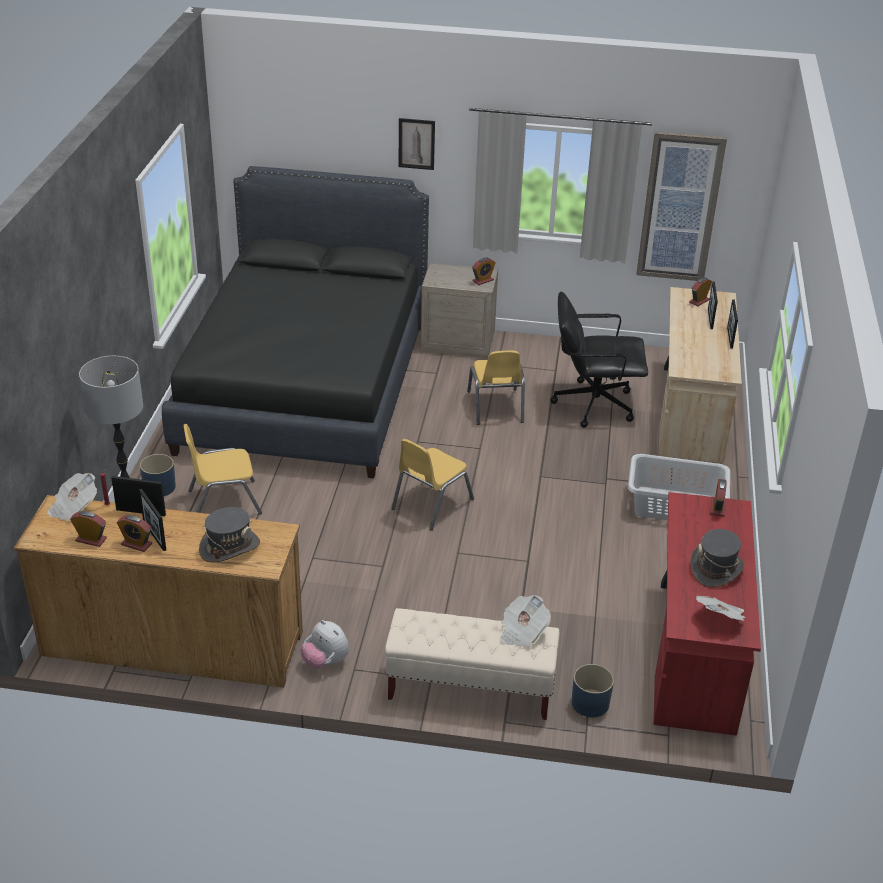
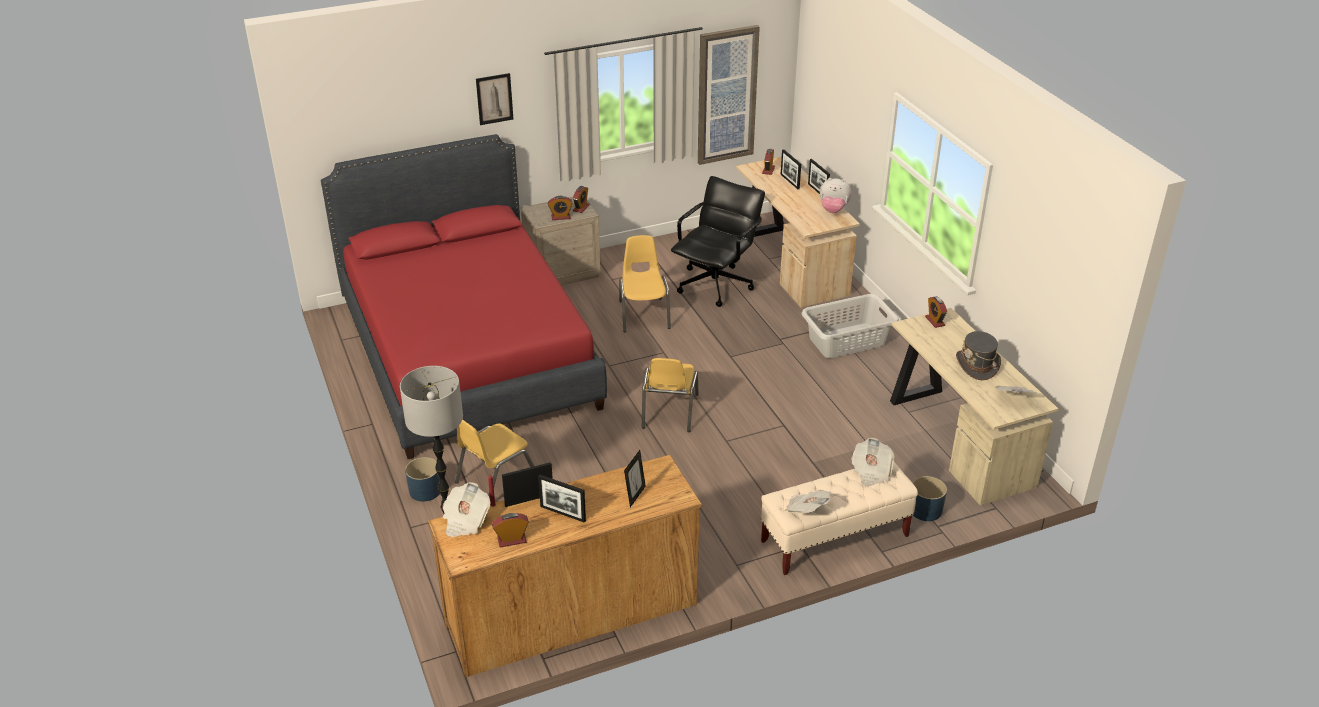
camera: 30 degrees left, 0 degrees up
(136, 544) = (555, 527): alarm clock -> alarm clock (560, 217)
(229, 547) = (635, 496): grey hat -> picture frame
(306, 386) = (468, 354): black bed -> red bed
(325, 661) = (709, 569): plush toy -> plush toy (833, 210)
(421, 639) = (806, 510): none -> newspaper
(495, 407) = (644, 315): yellow chair -> yellow chair turned 150 degrees counterclockwise
(593, 404) = (716, 285): black office chair -> black office chair turned 150 degrees clockwise
(695, 650) = (957, 440): red desk -> beige desk

